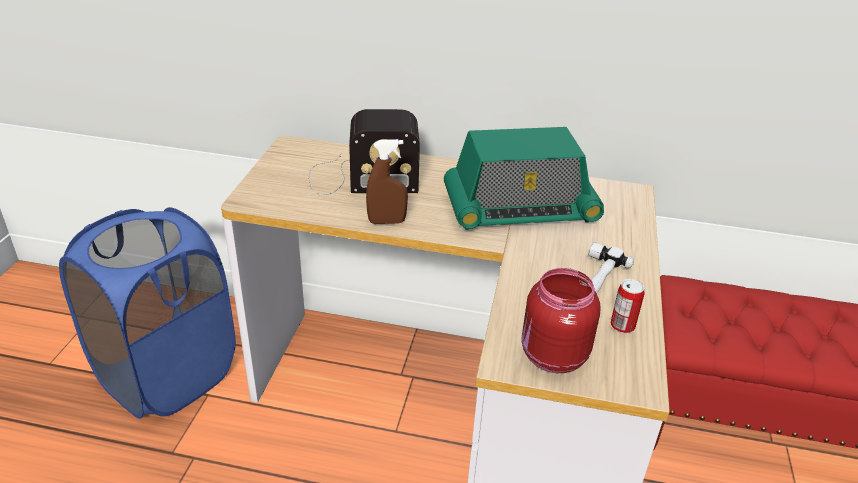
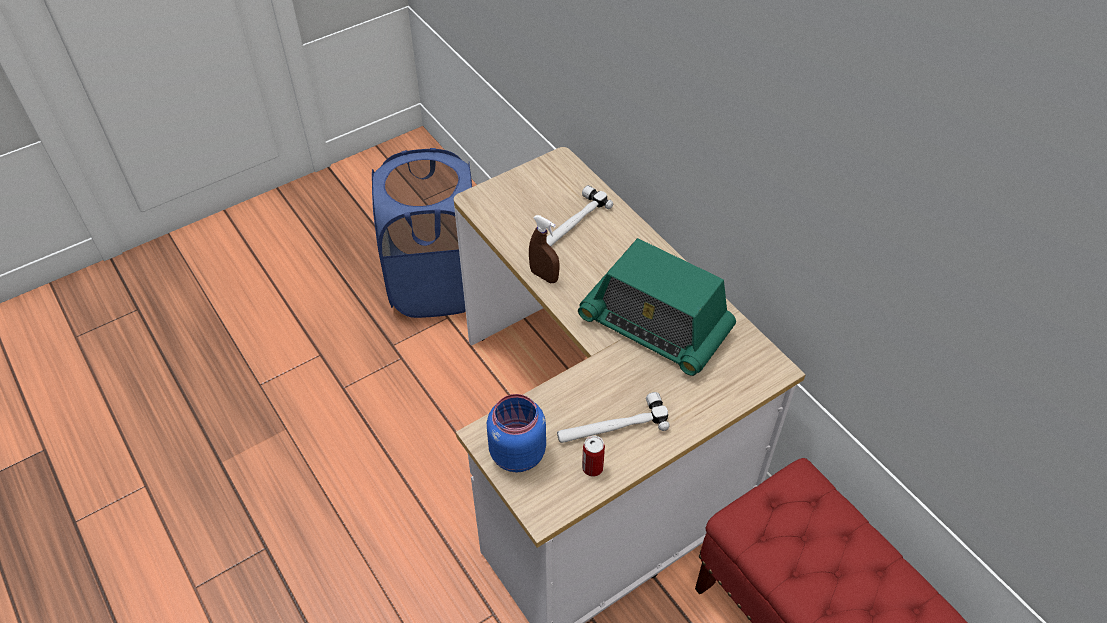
camera: 45 degrees right, 15 degrees up
(359, 179) = (572, 223): radio -> hammer
(551, 357) = (516, 453): red jar -> blue jar

